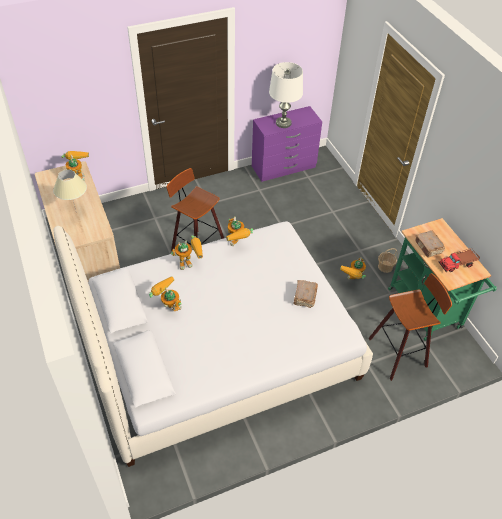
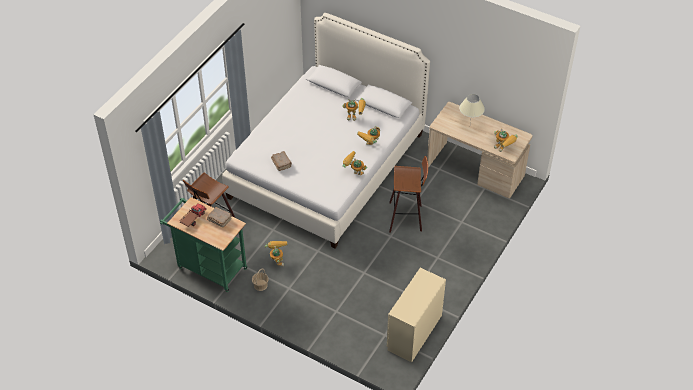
camera: 145 degrees right, 0 degrees up
(283, 123) = (417, 290): white table lamp -> none
(284, 167) = (413, 332): purple dresser -> beige dresser

